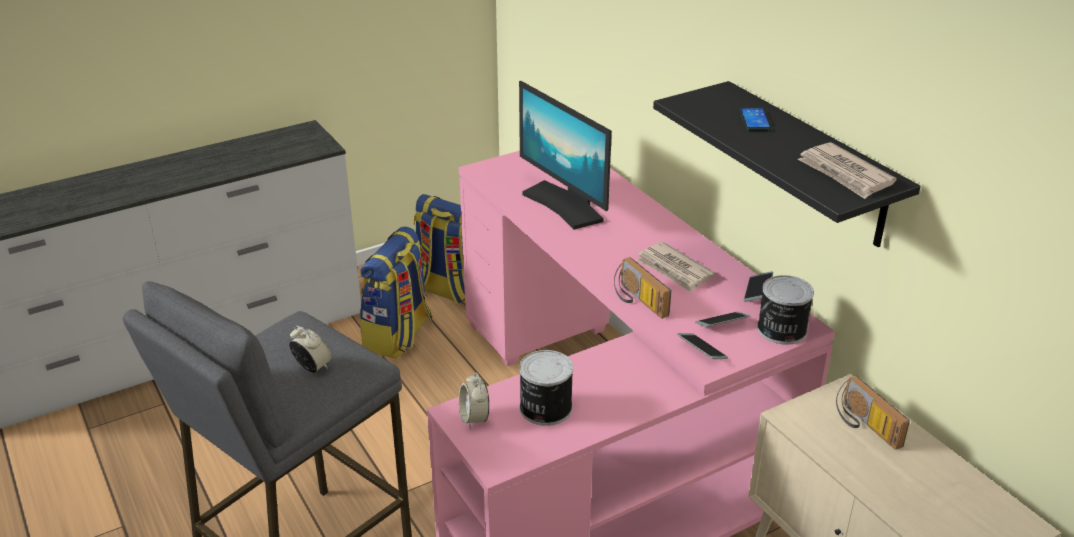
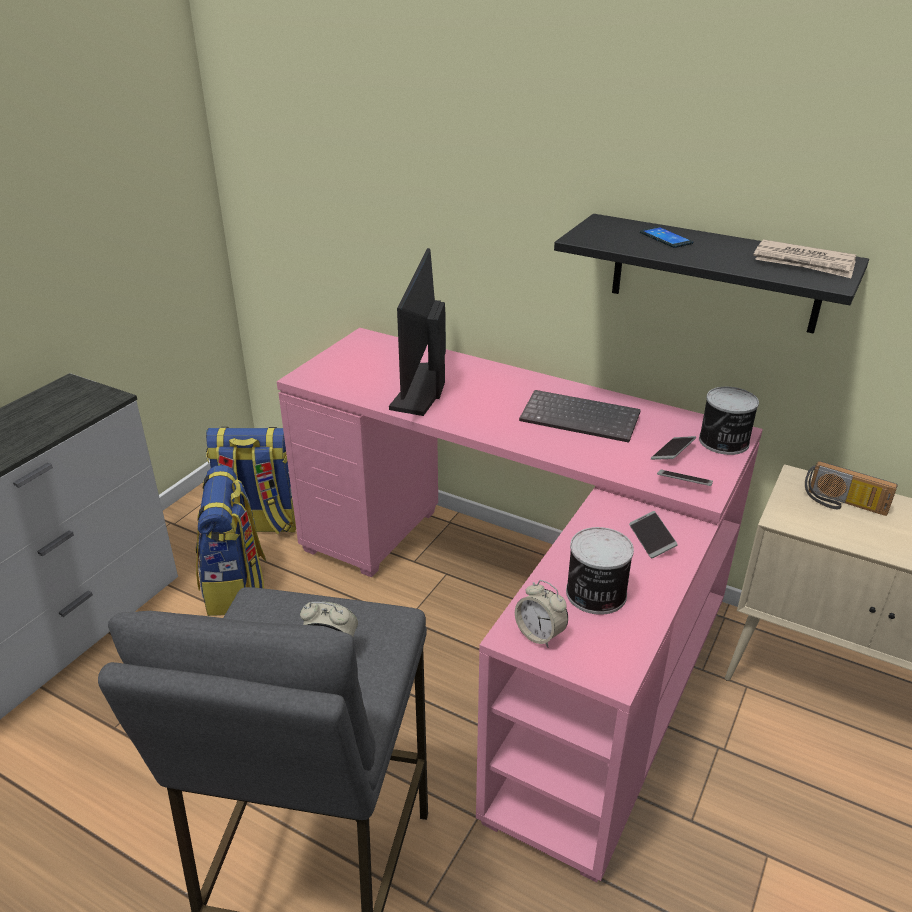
camera: 30 degrees left, 0 degrees up
(564, 205) = (421, 389): monitor -> monitor turned 75 degrees clockwise
(637, 301) = (581, 456): radio -> none
(674, 270) = (581, 418): newspaper -> keyboard
(758, 291) = (668, 414): phone -> phone (651, 539)

